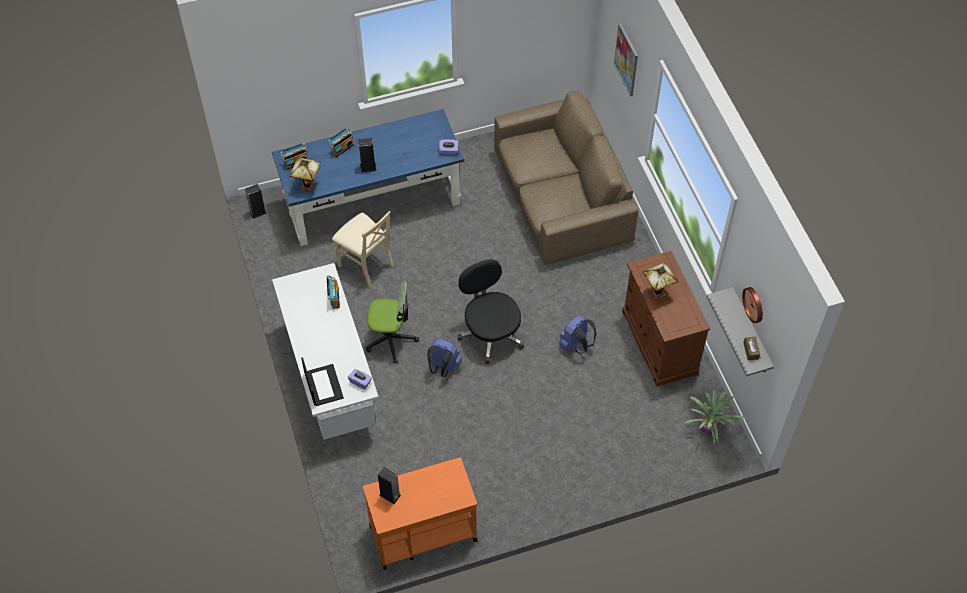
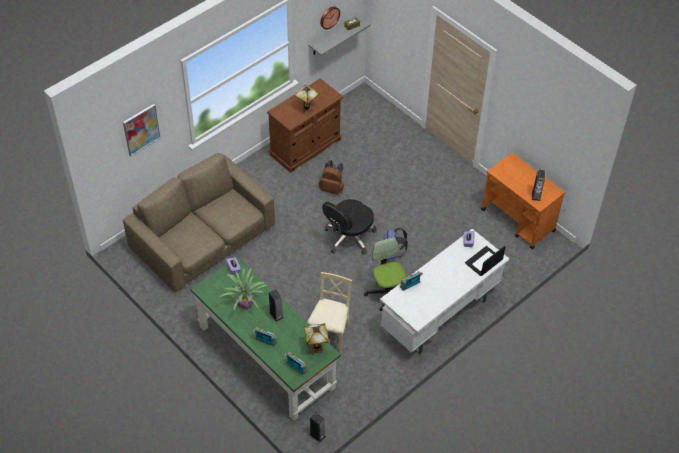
camera: 115 degrees left, 5 degrees down
(373, 201) = (265, 356): blue desk -> green desk
(576, 345) = (332, 188): blue backpack -> brown backpack
(708, 428) = (357, 107): potted plant -> potted plant (245, 303)

